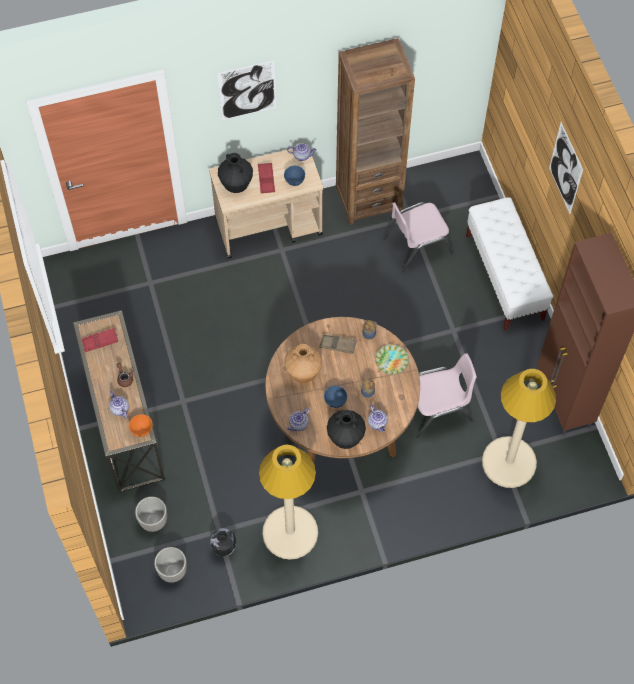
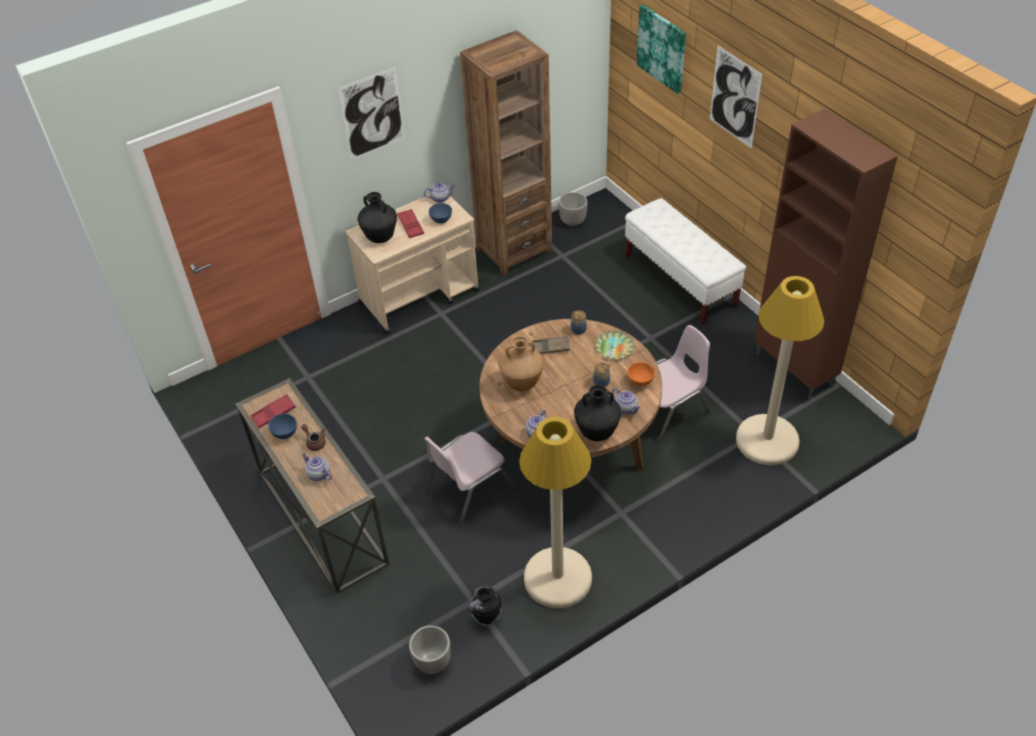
camera: 15 degrees left, 15 degrees down
(141, 430) = (352, 488): orange bowl -> orange bowl (640, 382)
(154, 521) = (391, 612): planter -> planter (573, 221)
(335, 401) = (569, 400): blue bowl -> blue bowl (285, 433)
(417, 245) = (580, 276): pink chair -> pink chair (469, 490)
(528, 87) = (662, 48): none -> picture

